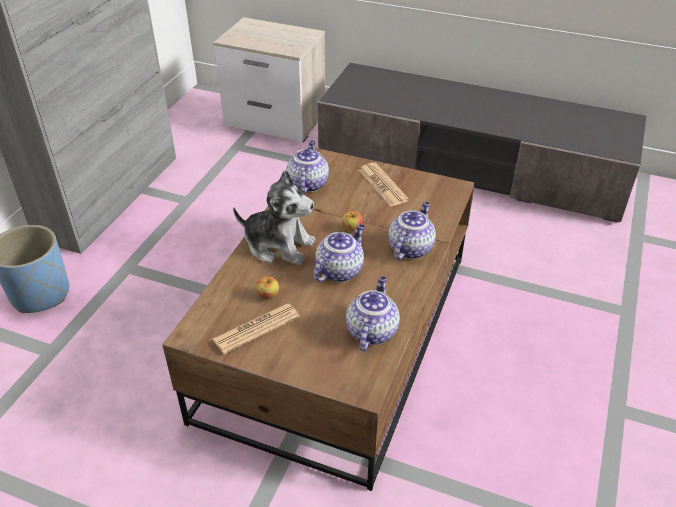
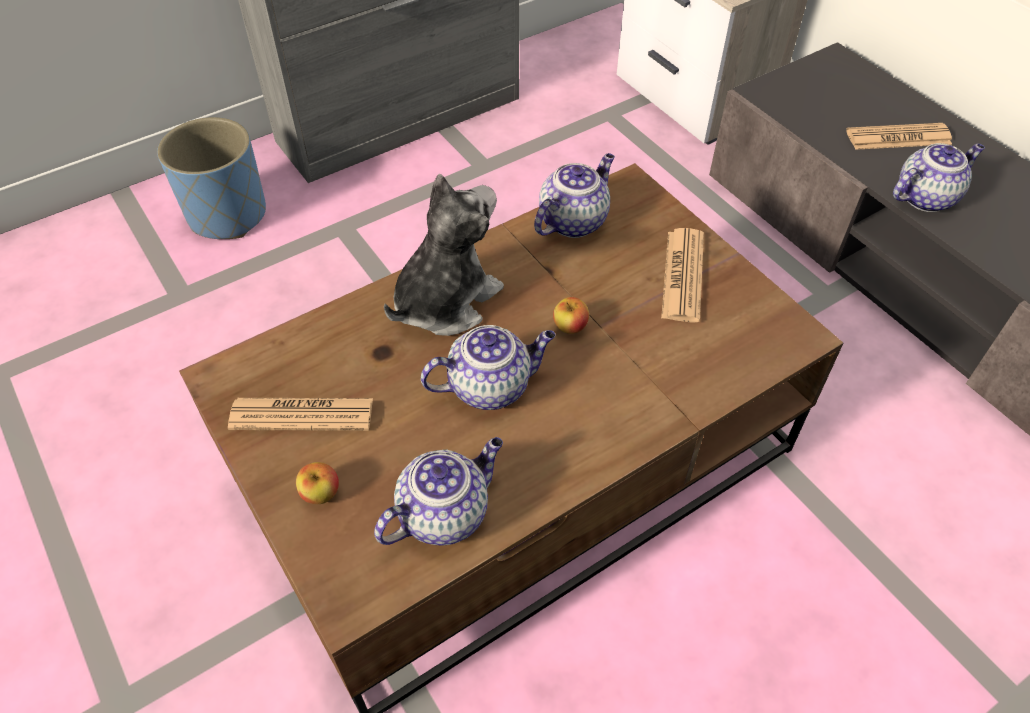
camera: 35 degrees right, 10 degrees up
(268, 295) = (362, 372): apple -> apple (321, 493)
(279, 245) = (445, 301): plush toy -> plush toy turned 105 degrees counterclockwise
(410, 248) = (628, 405): teapot -> teapot (926, 197)
(414, 95) = (898, 138): none -> newspaper

